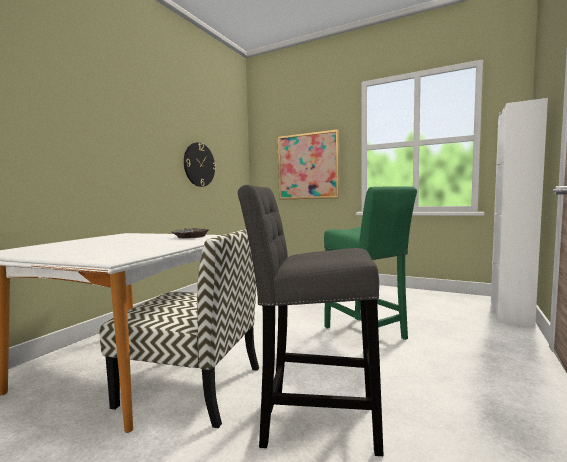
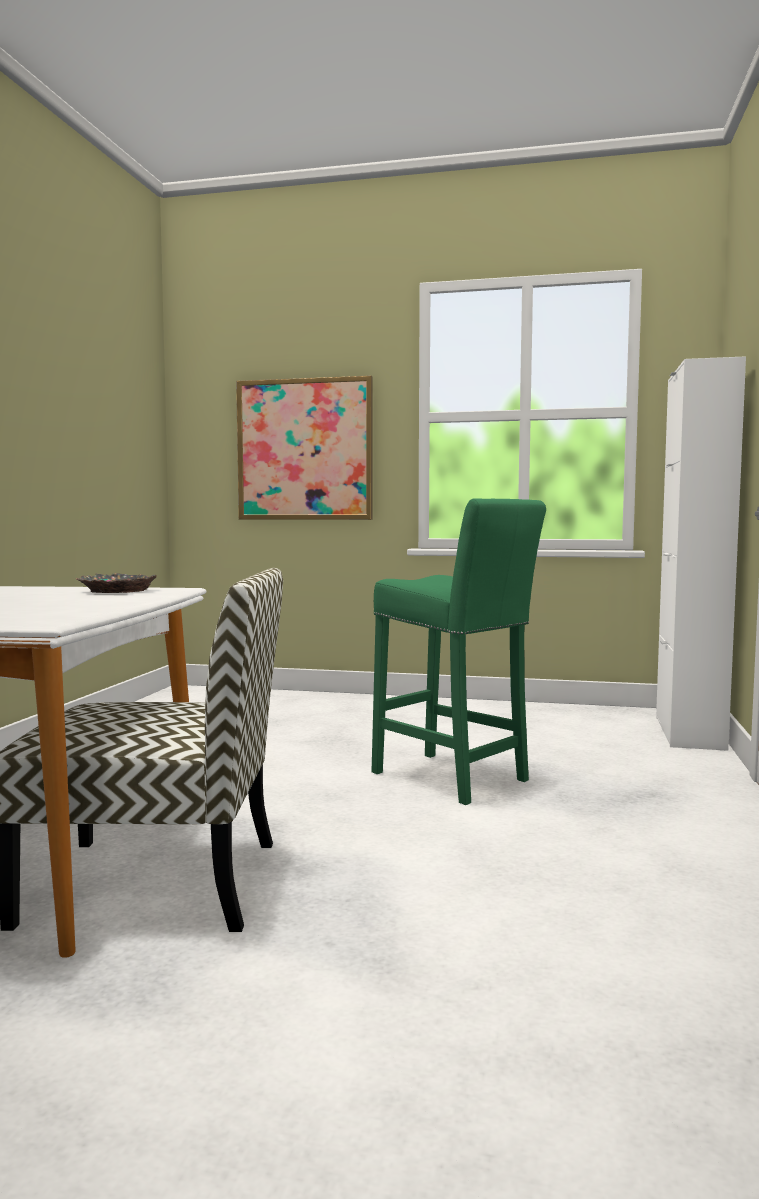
camera: 15 degrees left, 0 degrees up
(199, 164) = (69, 435): wall clock -> none
(313, 420) = (404, 903): grey stool -> none

